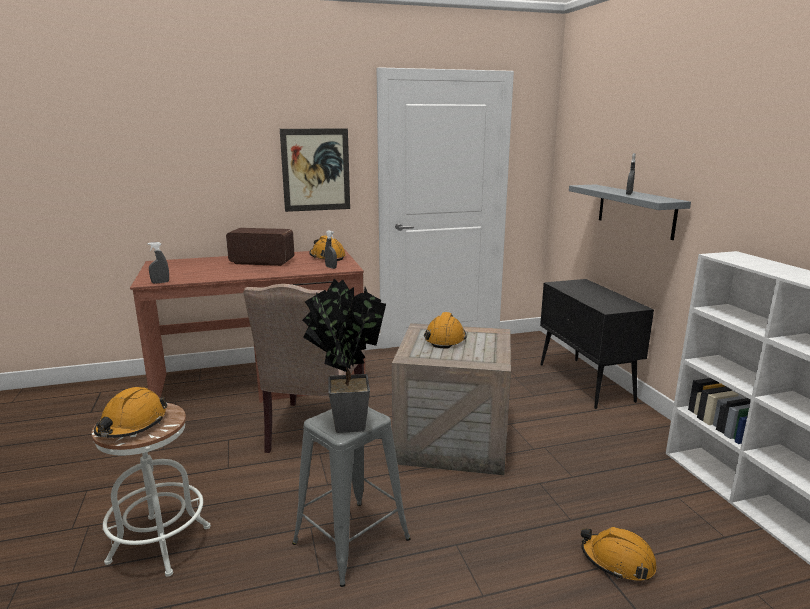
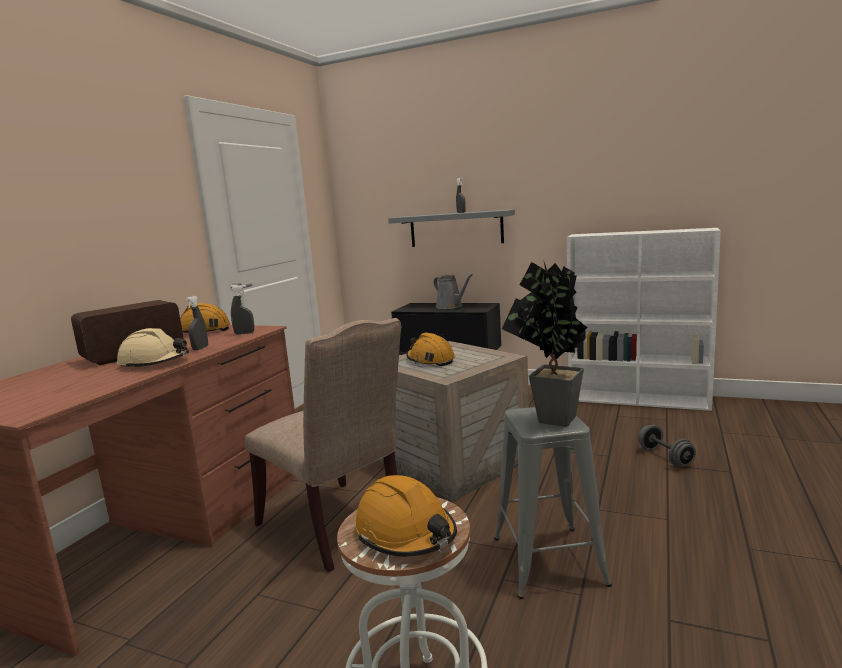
camera: 50 degrees left, 5 degrees down
(160, 282) = (57, 406): grey spray bottle -> grey spray bottle (200, 348)
(247, 272) = (154, 363): none -> beige hard hat
(316, 170) = (141, 223): picture -> none
(600, 296) = (451, 306): none -> grey watering can
(617, 561) = (665, 457): orange hard hat -> grey dumbbell

